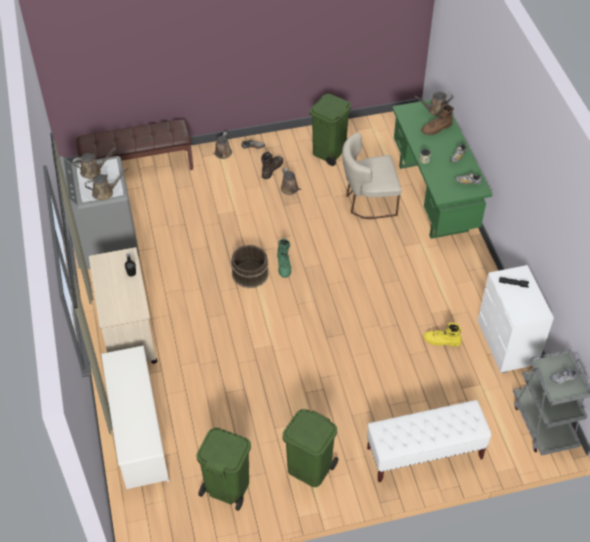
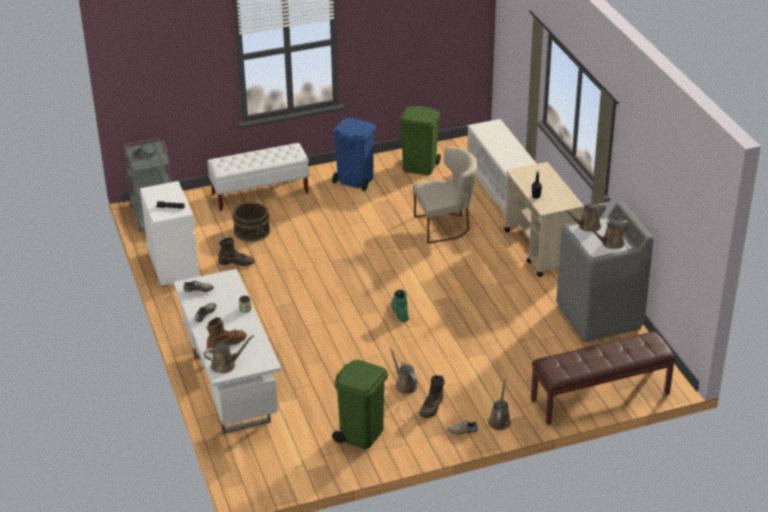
camera: 175 degrees right, 15 degrees down
(249, 273) = (434, 302): brown bucket -> brown bucket (252, 231)
(310, 468) = (355, 180): green trash can -> blue trash can
(367, 202) = (310, 378): beige chair -> beige chair (445, 226)
(433, 198) = (230, 388): green desk -> white desk
(442, 341) = (236, 262): yellow boot -> brown boot

